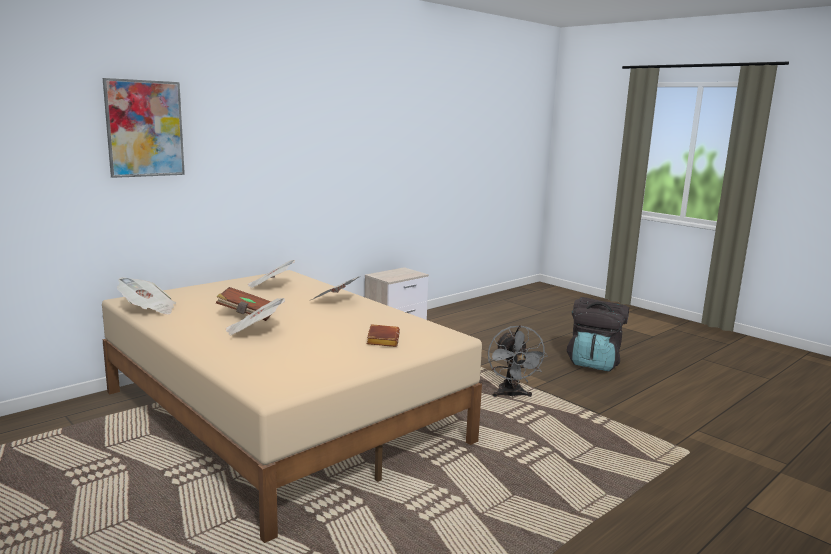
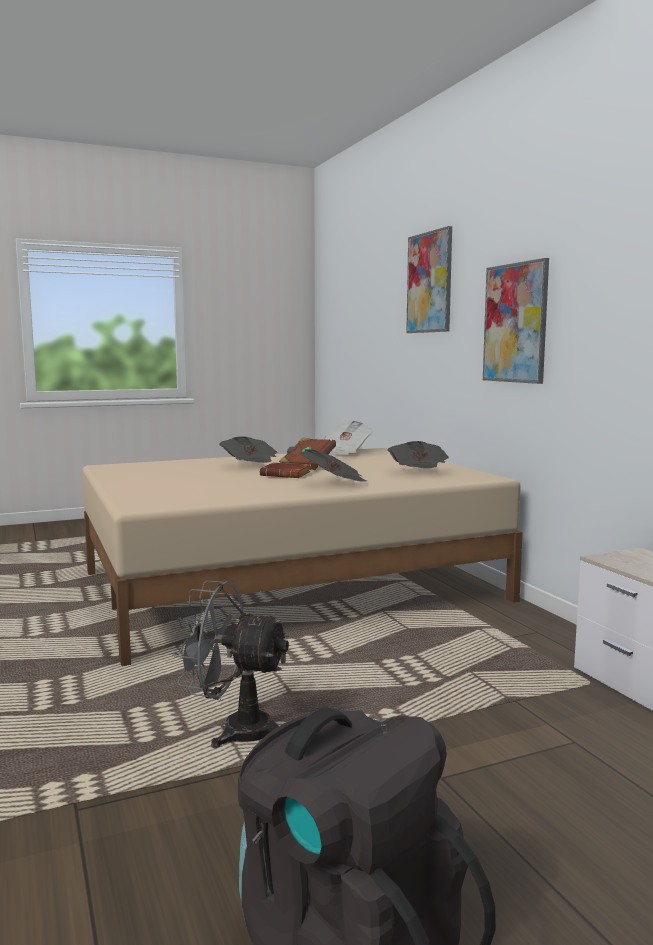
camera: 110 degrees right, 5 degrees down
(264, 167) = (515, 323): none -> picture
(382, 339) = (175, 488): brown book -> brown book (287, 475)

